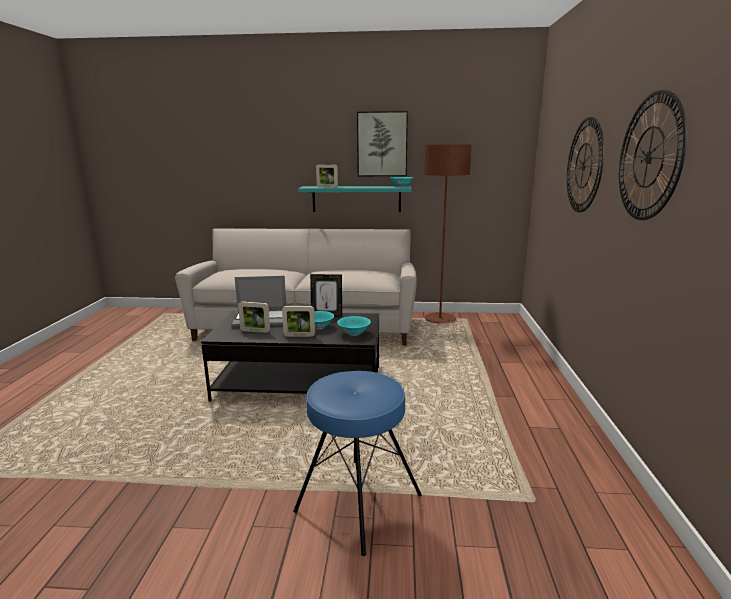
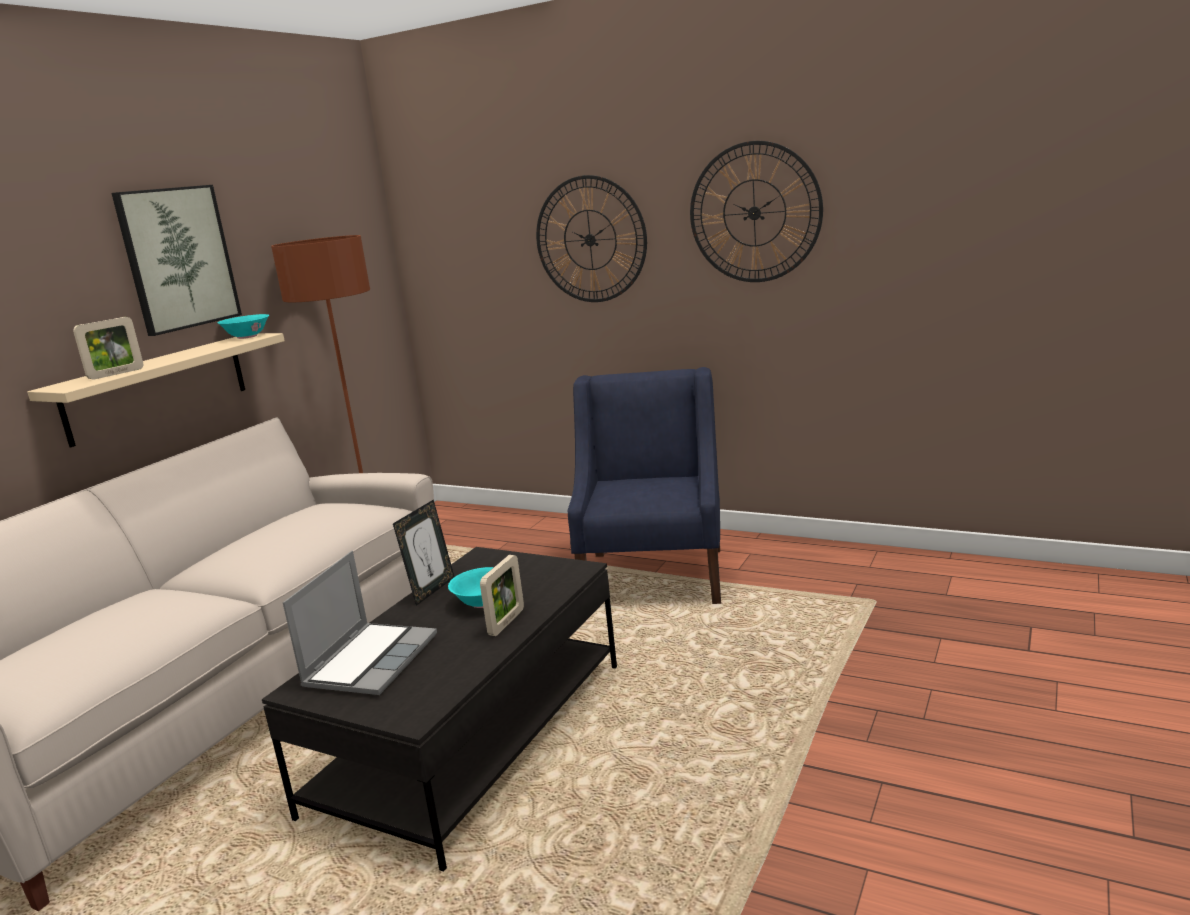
camera: 65 degrees left, 0 degrees up
(255, 331) = (433, 668): picture frame -> none
(354, 333) = (544, 574): turquoise bowl -> none
(356, 199) = (157, 387): turquoise shelf -> beige shelf
(357, 502) = (843, 717): blue stool -> none
(489, 397) = (655, 576): none -> blue armchair

